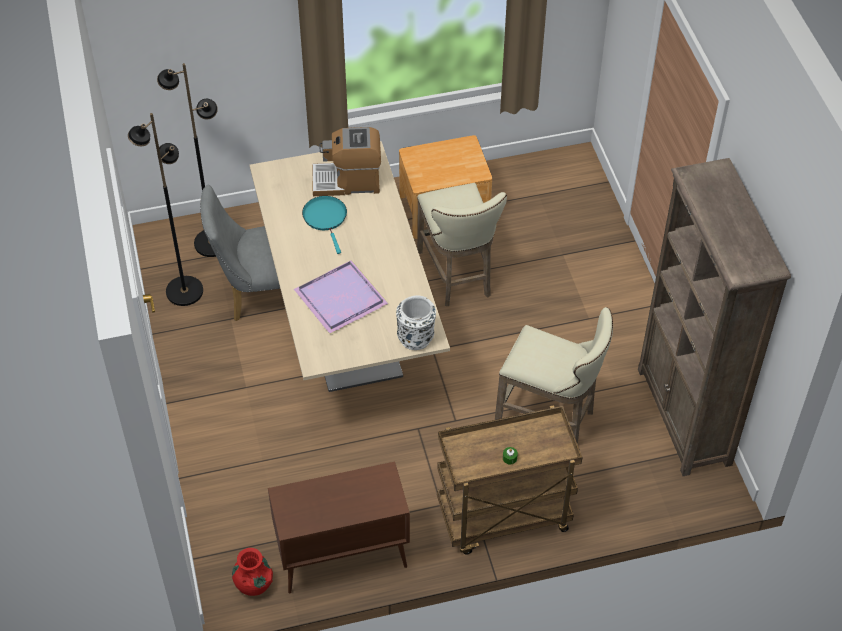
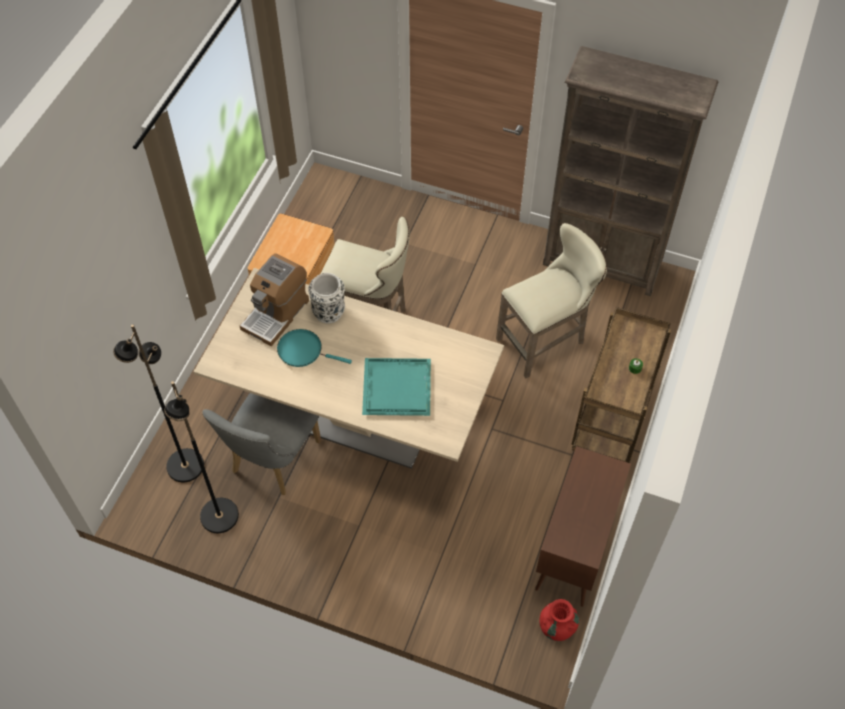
camera: 55 degrees left, 5 degrees up
(340, 299) = (398, 389): purple tray -> turquoise tray
(416, 338) = (477, 360): white vase -> white vase (329, 311)

